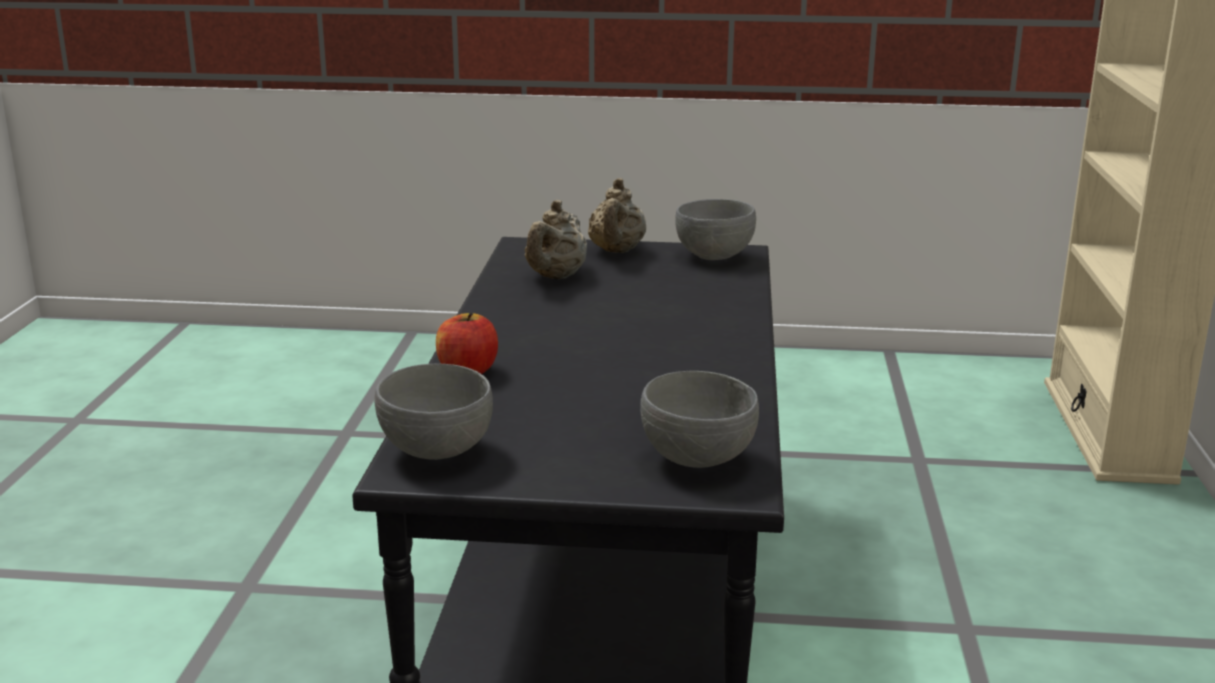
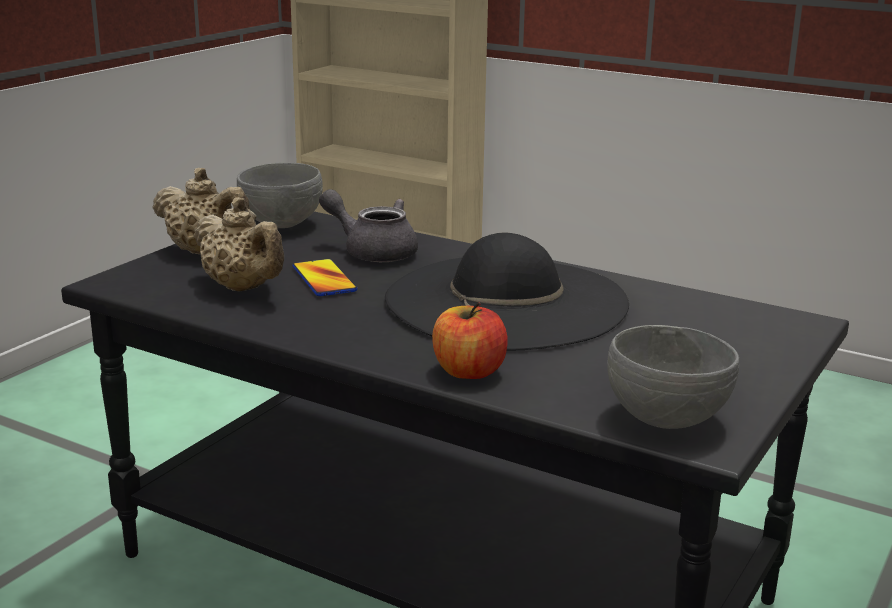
camera: 65 degrees left, 0 degrees up
(605, 294) = (324, 279): none -> phone
(634, 358) = (506, 301): none -> black hat
(692, 295) = (373, 251): none -> grey teapot
(696, 459) = (740, 324): grey bowl -> none

